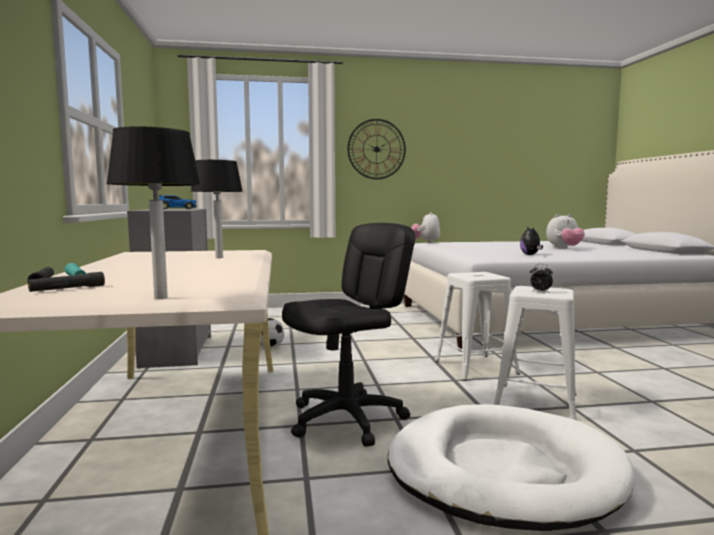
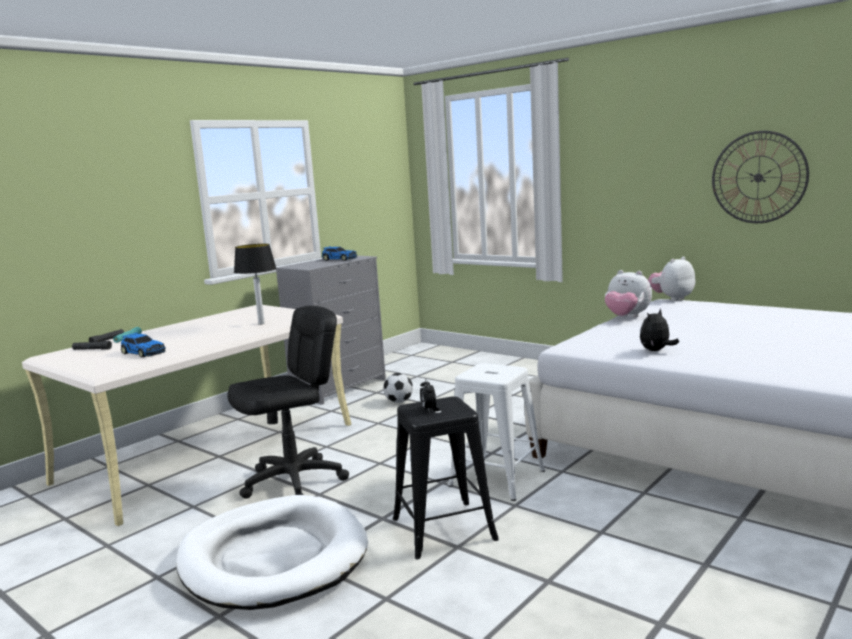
camera: 50 degrees right, 5 degrees up
(161, 297) = (83, 367): table lamp -> none
(188, 281) = (143, 353): none -> toy car
(347, 419) = (294, 481): black office chair -> black office chair turned 45 degrees counterclockwise
(376, 149) = (620, 166): wall clock -> wall clock (758, 177)
(536, 402) = (443, 529): white stool -> black stool
(564, 248) = (788, 344): plush toy -> plush toy (627, 317)

